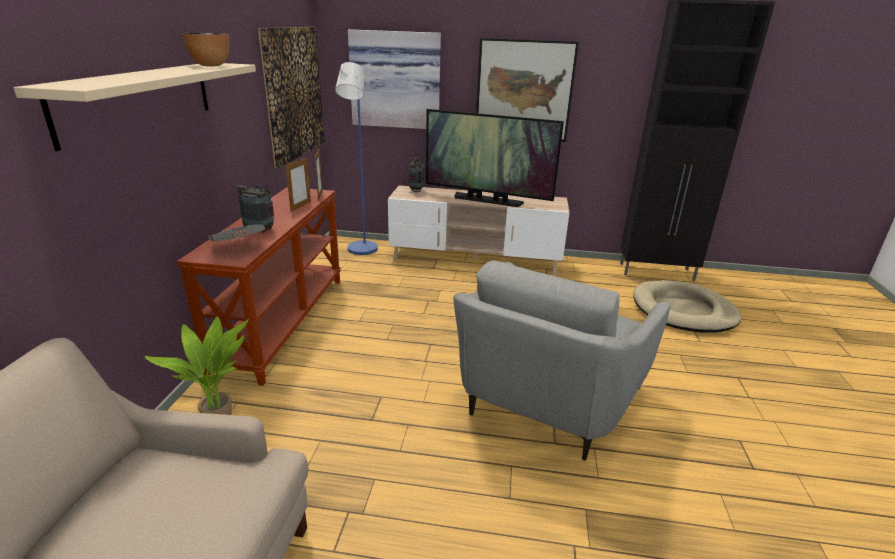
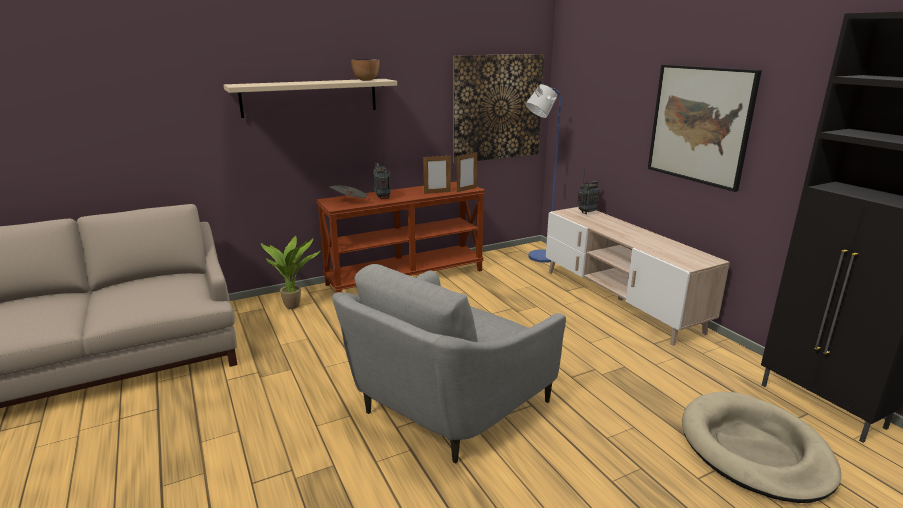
camera: 55 degrees right, 5 degrees down
(395, 80) = (596, 103): picture -> none
(487, 200) = (629, 237): television -> none
(546, 400) = (447, 406): grey armchair -> grey armchair turned 45 degrees counterclockwise

